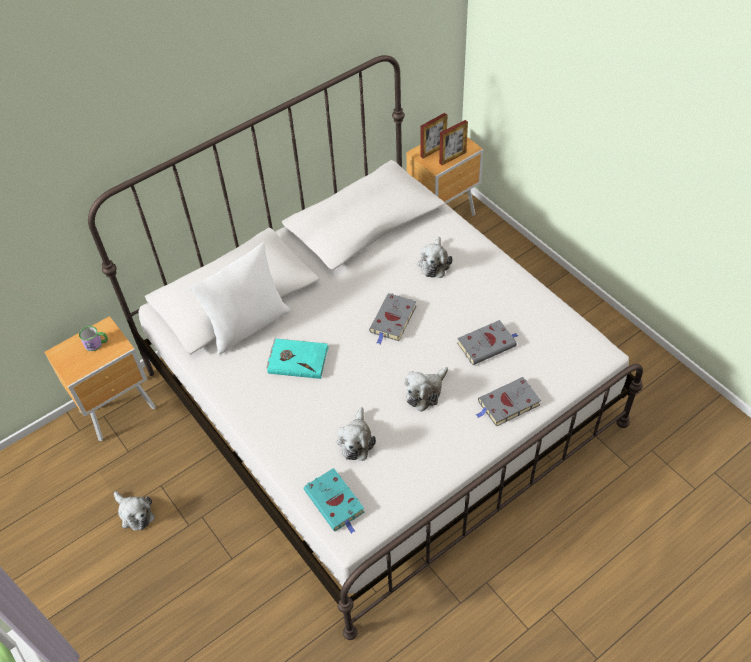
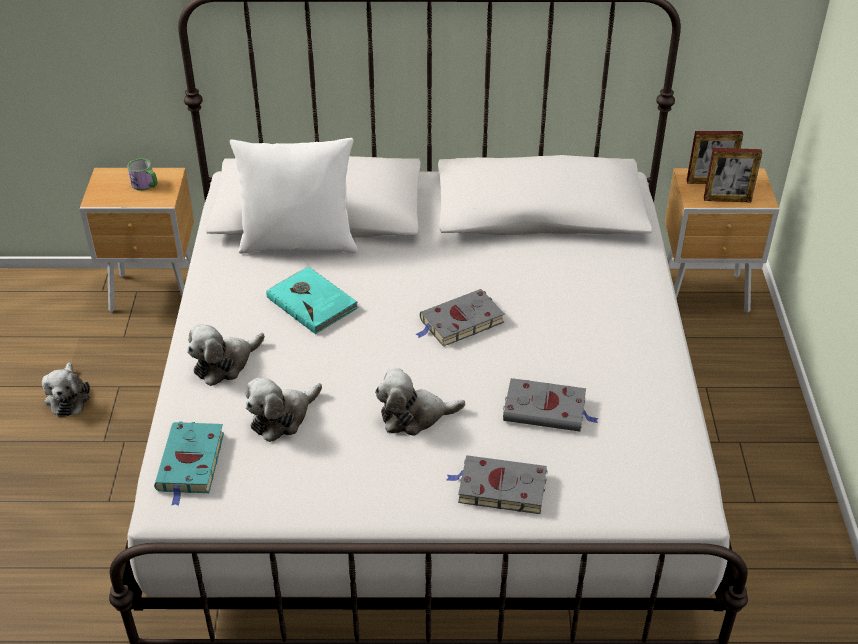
camera: 35 degrees right, 10 degrees down
(434, 263) = (576, 291): plush toy -> plush toy (225, 363)

